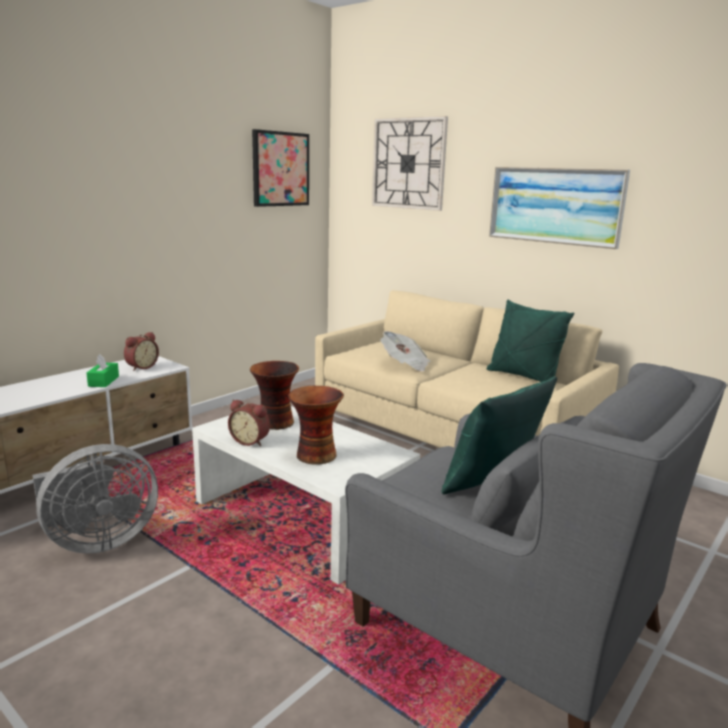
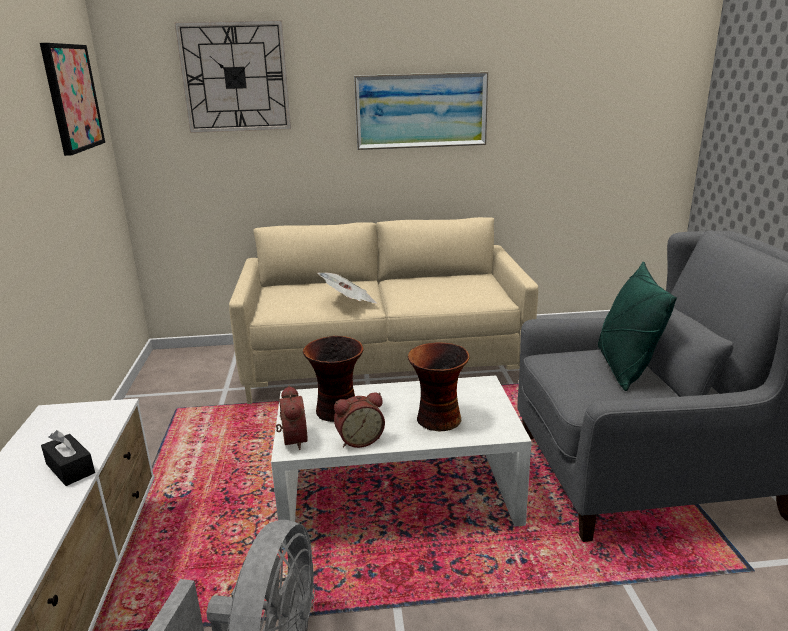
camera: 45 degrees left, 5 degrees up
(103, 381) = (70, 468): green tissue box -> black tissue box
(141, 367) = (73, 427): alarm clock -> alarm clock (291, 440)
(523, 376) = (449, 278): green pillow -> none

